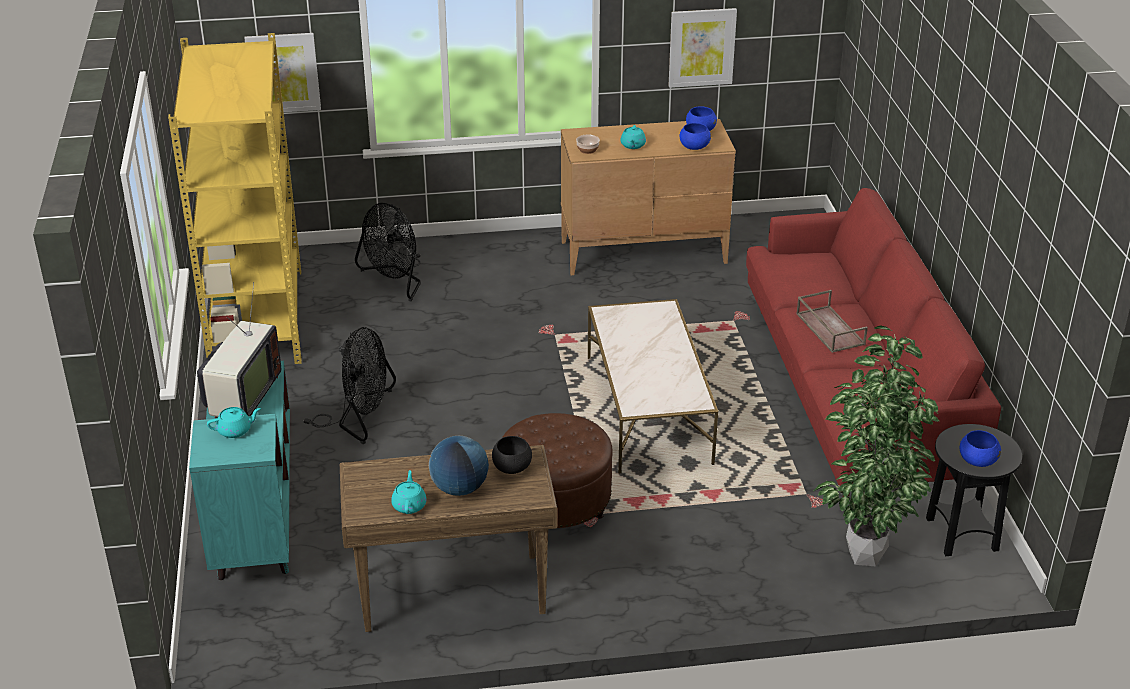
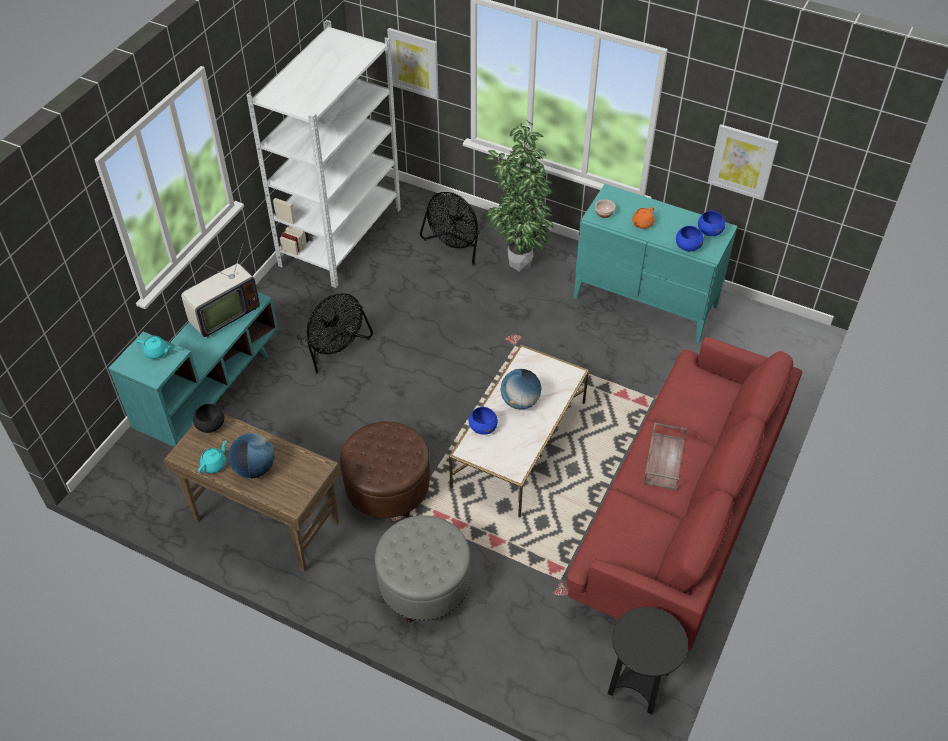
camera: 35 degrees right, 15 degrees up
(257, 318) = (341, 236): yellow bookcase -> white bookcase
(396, 278) = (454, 244): black fan -> black fan turned 45 degrees counterclockwise
(511, 468) = (300, 470): black bowl -> black bowl (210, 425)
(632, 145) = (642, 224): turquoise teapot -> orange teapot
(640, 348) = (520, 401): none -> globe
(644, 252) = (645, 302): brown cabinet -> turquoise cabinet
(684, 563) = (424, 586): none -> grey ottoman
(861, 558) = (546, 656): potted plant -> potted plant (516, 264)
(977, 461) = (638, 650): blue bowl -> blue bowl (483, 427)

